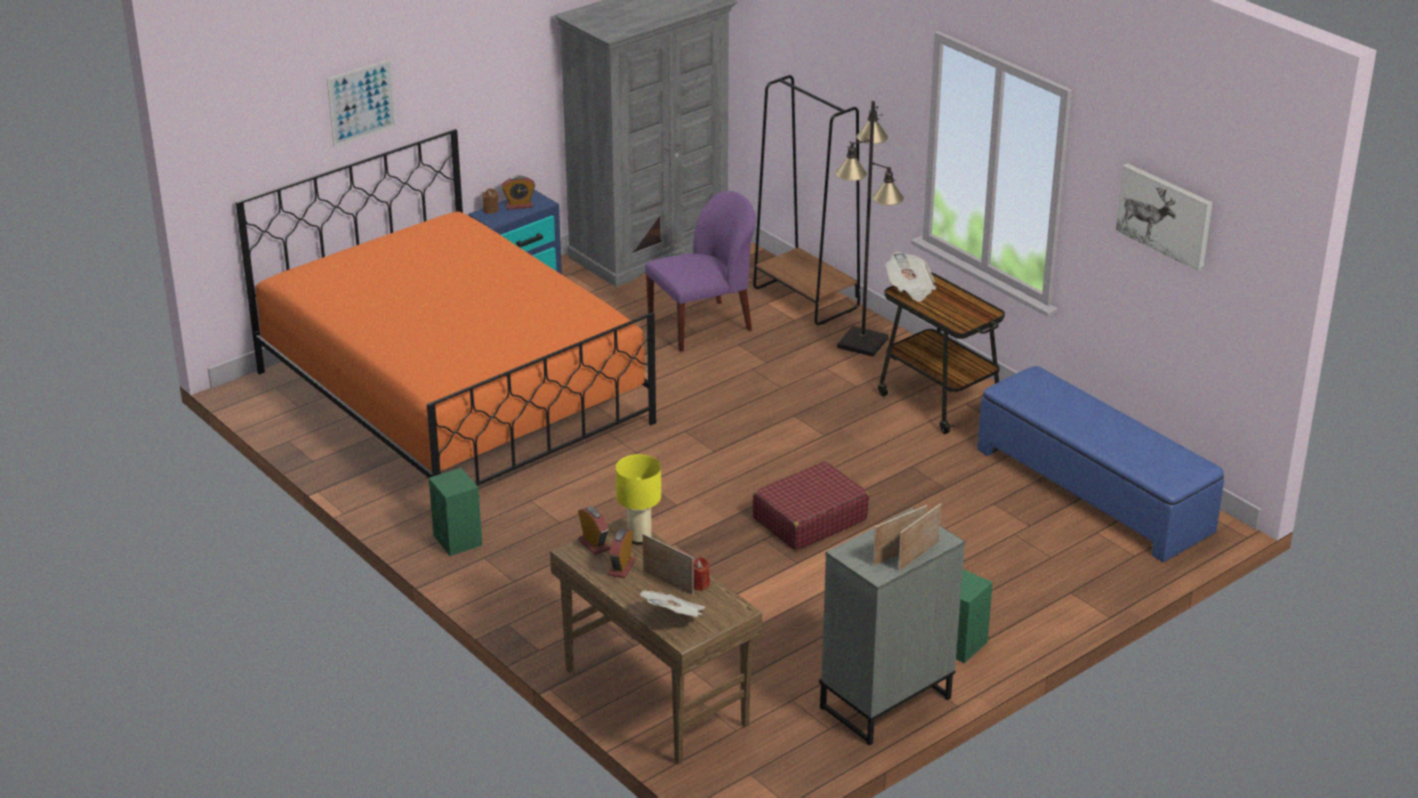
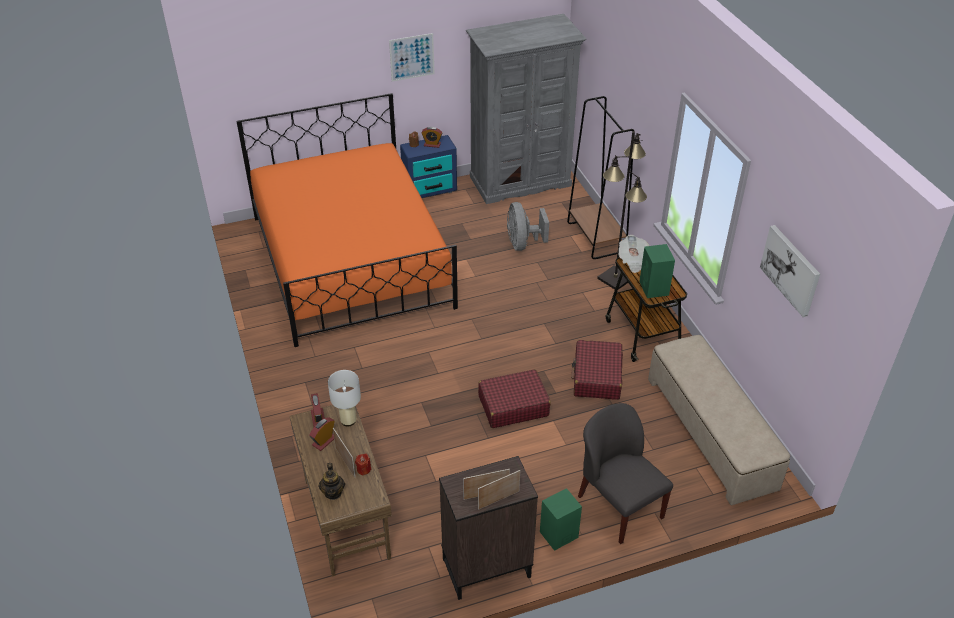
camera: 20 degrees right, 10 degrees up
(362, 102) = (325, 70): picture -> picture (412, 57)
(458, 541) = (297, 366): green speaker -> green speaker (654, 289)
(639, 539) = (348, 421): yellow table lamp -> white table lamp
(675, 617) = (333, 492): newspaper -> teapot
(702, 326) = (522, 243): purple chair -> grey fan
(885, 703) = (485, 568): grey dresser -> brown dresser
(906, 462) = (597, 377): none -> red suitcase
(1020, 596) = (618, 506): none -> grey chair
(1095, 490) = (711, 432): blue bench -> beige bench

